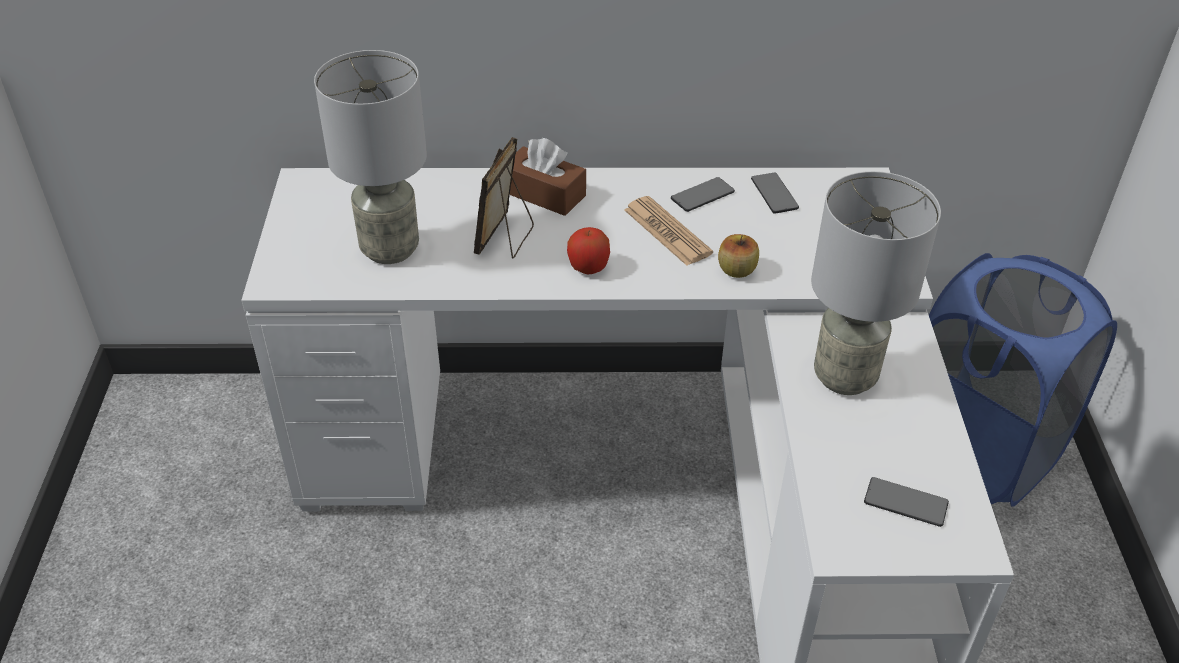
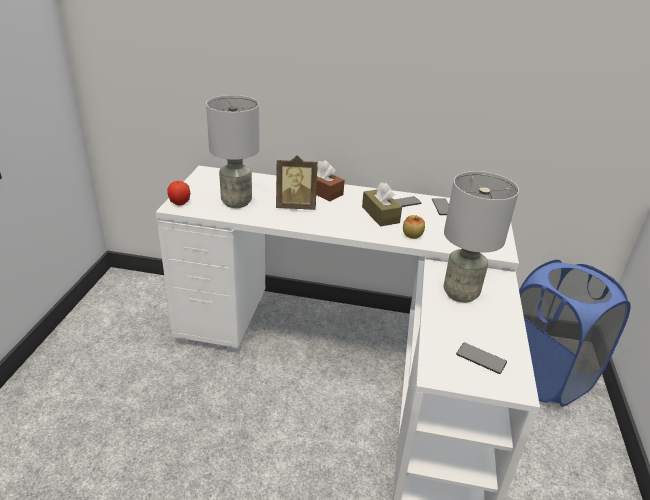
camera: 10 degrees right, 10 degrees down
(506, 239) = (296, 206): picture frame -> picture frame turned 120 degrees counterclockwise
(588, 268) = (334, 223): apple -> apple (179, 203)
(667, 232) = (380, 215): newspaper -> brown tissue box

